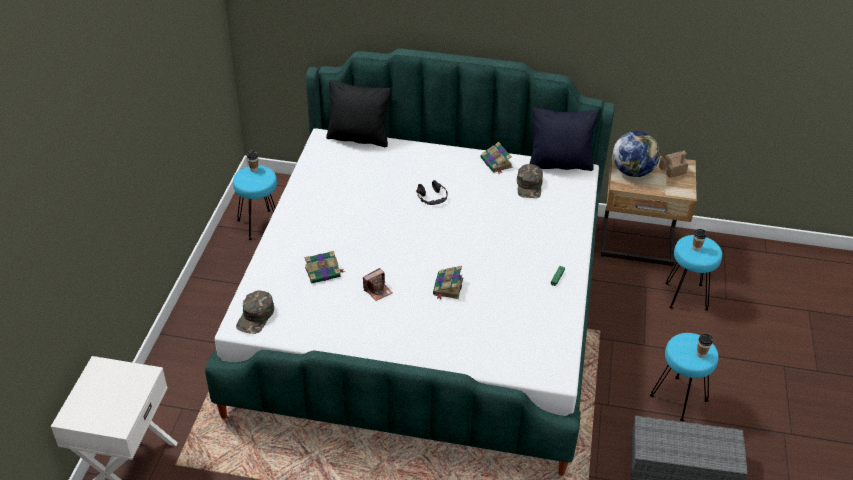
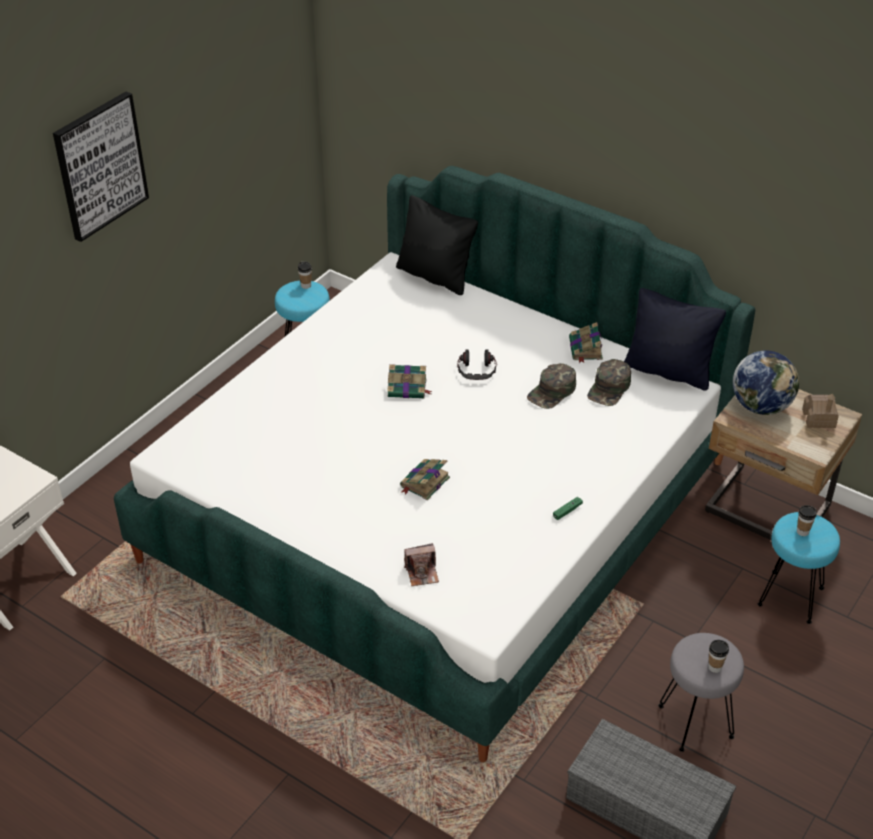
camera: 25 degrees right, 0 degrees up
(124, 104) = (100, 165): none -> picture
(256, 316) = (186, 451): green cap -> green cap (552, 392)
(323, 272) = (292, 423): book -> book (408, 388)
(377, 290) = (339, 462): camera -> camera (422, 573)
(678, 398) = (694, 722): turquoise stool -> grey stool

